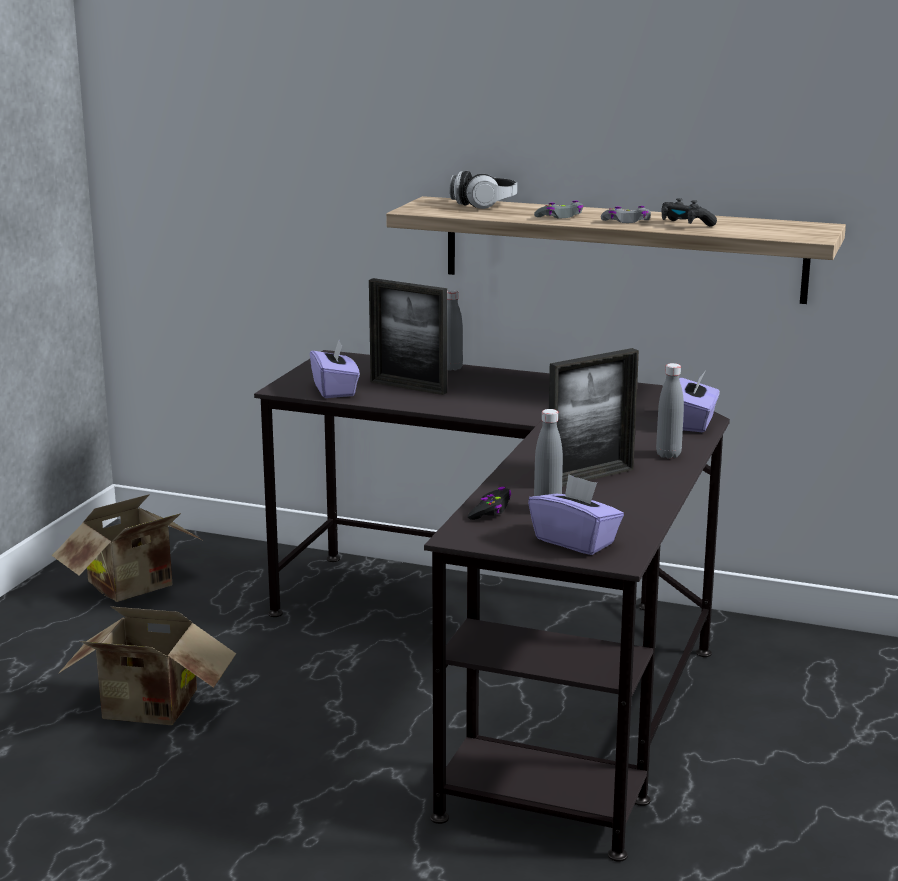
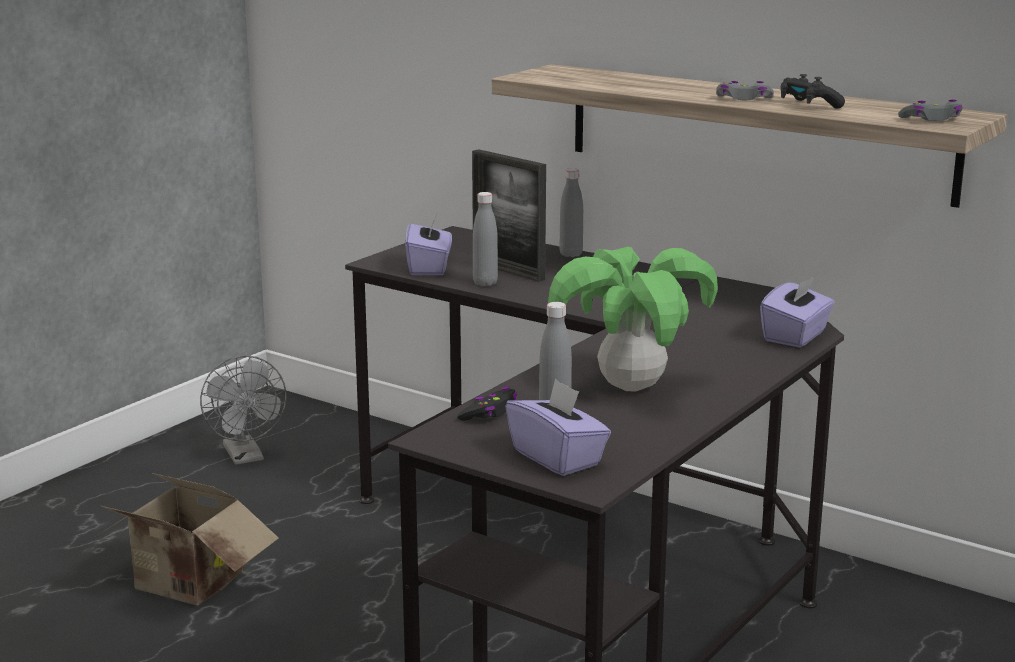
camera: 15 degrees right, 0 degrees up
(136, 587) = (246, 457): cardboard box -> grey fan
(484, 204) = (606, 75): headphones -> none
(560, 217) = (674, 91): grey game controller -> grey game controller (932, 119)
(590, 477) = (631, 386): picture frame -> potted plant
(668, 455) = (740, 369): grey bottle -> grey bottle (485, 283)

